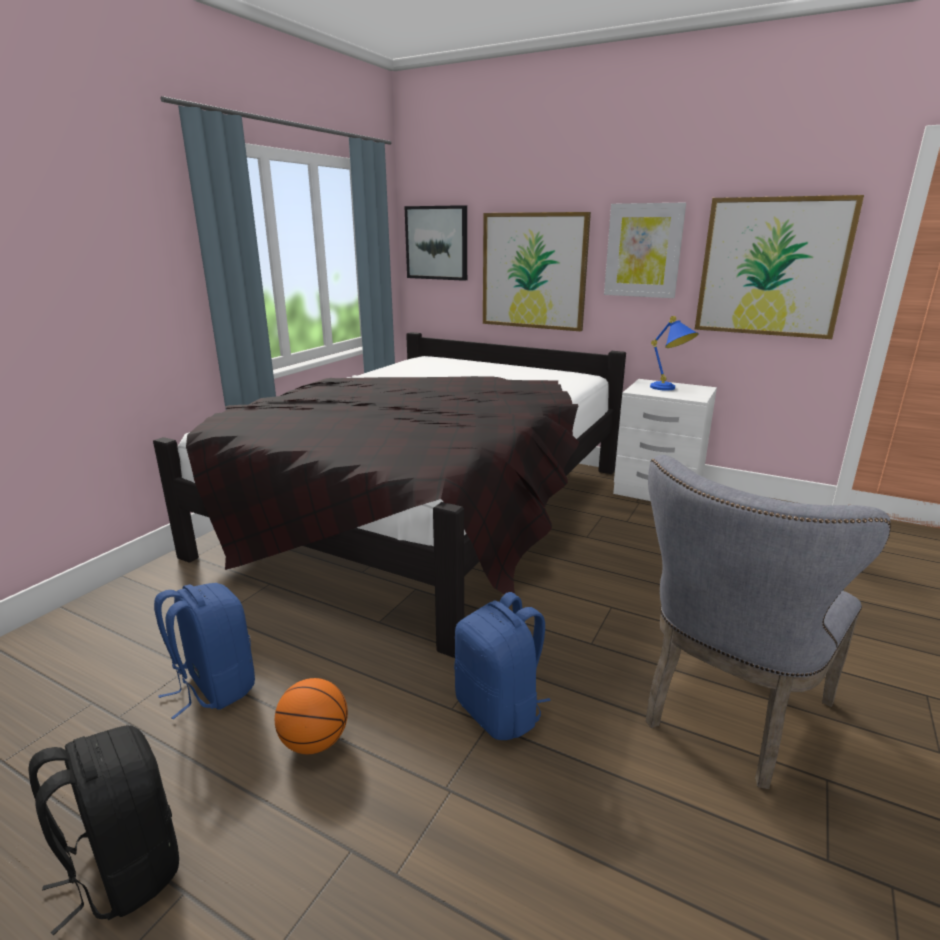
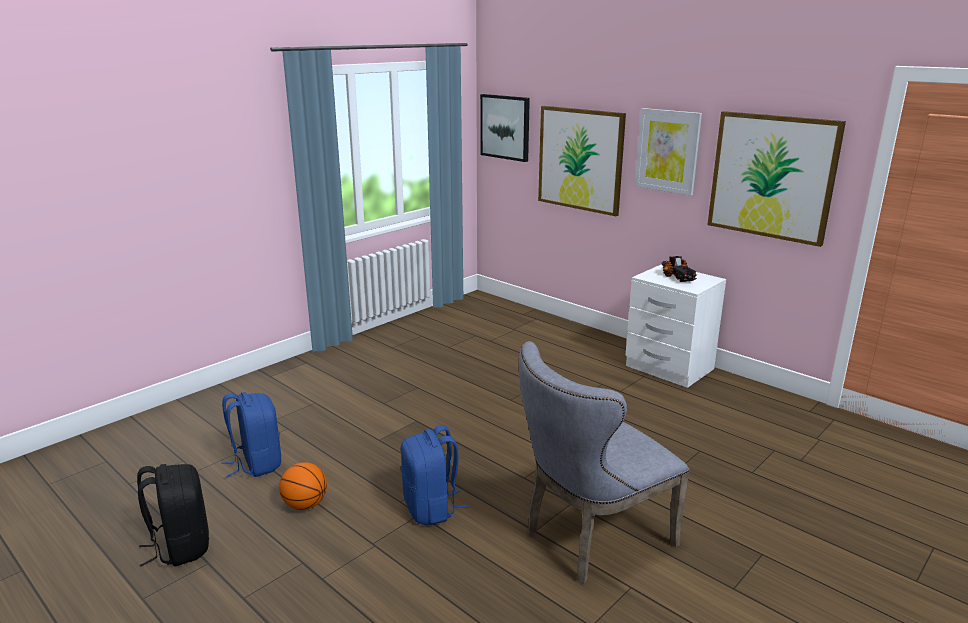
camera: 15 degrees right, 0 degrees up
(428, 510) = (458, 361): black bed -> none
(669, 389) = (678, 277): blue table lamp -> toy truck

